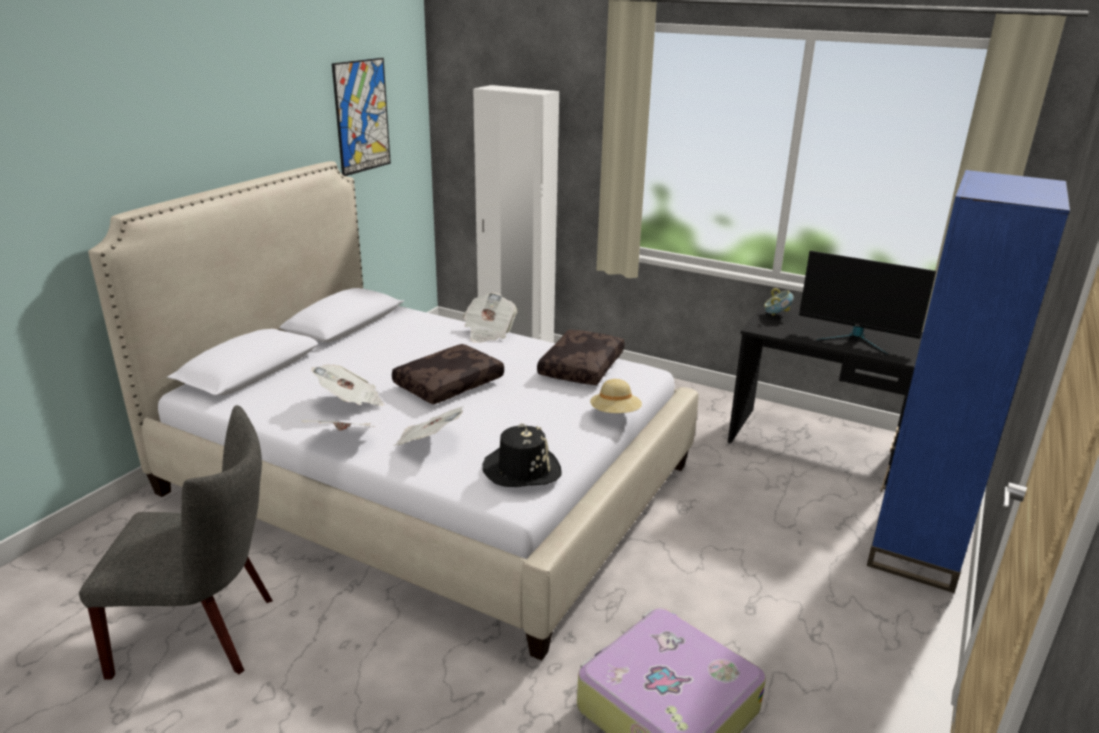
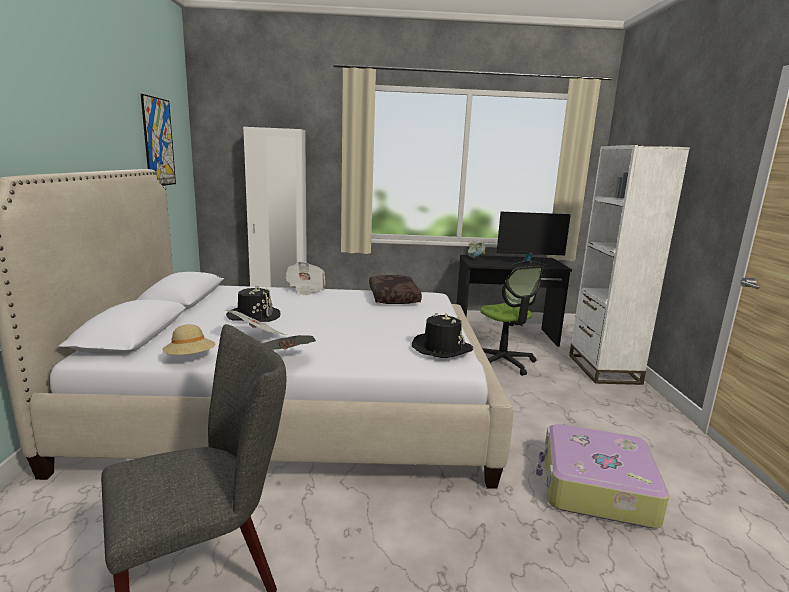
camera: 30 degrees left, 10 degrees down
(382, 368) = (254, 316): none -> black hat
(429, 443) = (354, 348): newspaper -> none
(448, 383) = (318, 317): brown pillow -> none
(615, 414) = (449, 314): beige hat -> beige hat (190, 358)
(755, 490) = (503, 362): none -> office chair
(915, 546) = (603, 369): blue bookcase -> white bookcase

